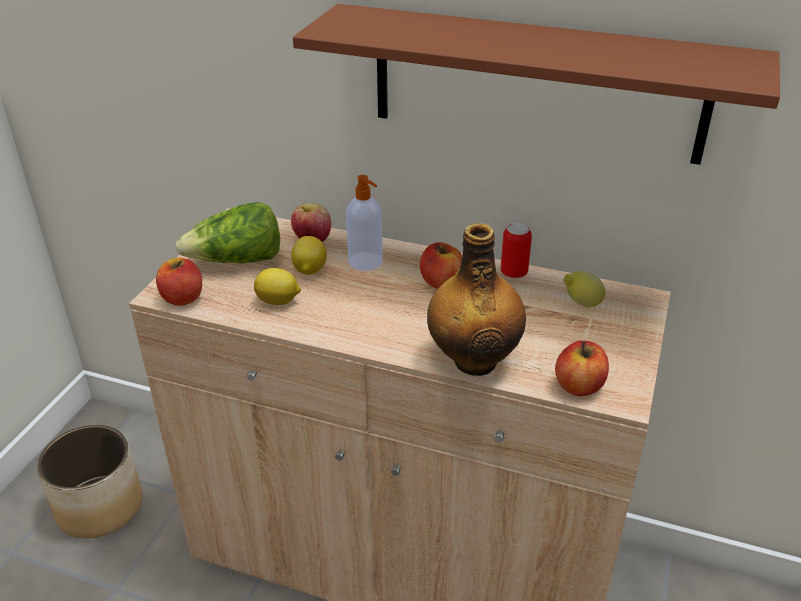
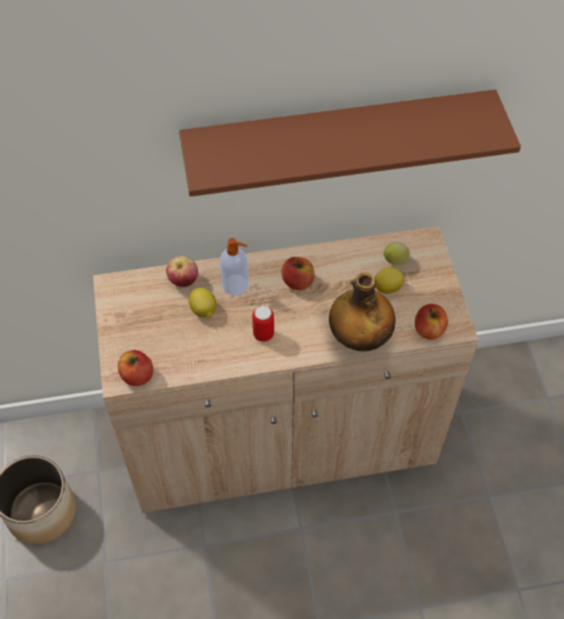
camera: 30 degrees left, 20 degrees up
(237, 261) = (146, 325): lettuce -> none
(279, 301) = (205, 348): lemon -> lemon (388, 288)
(513, 273) = (338, 252): can -> can (263, 334)

